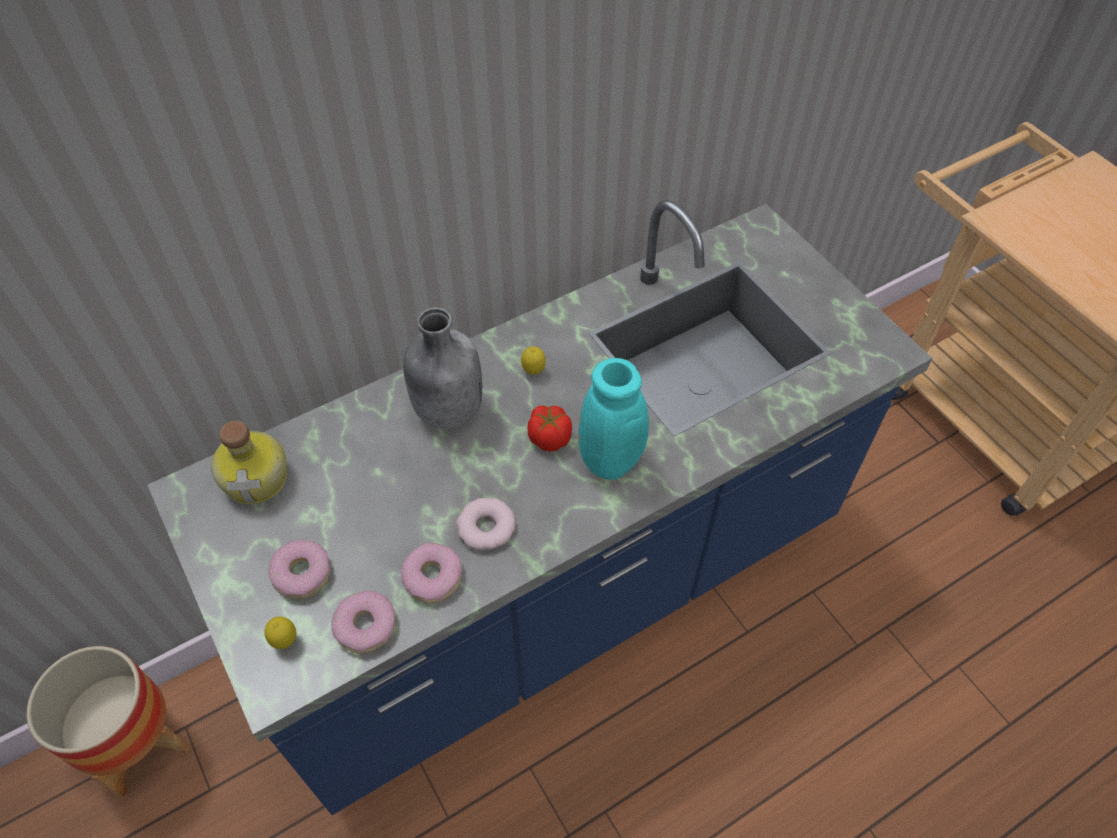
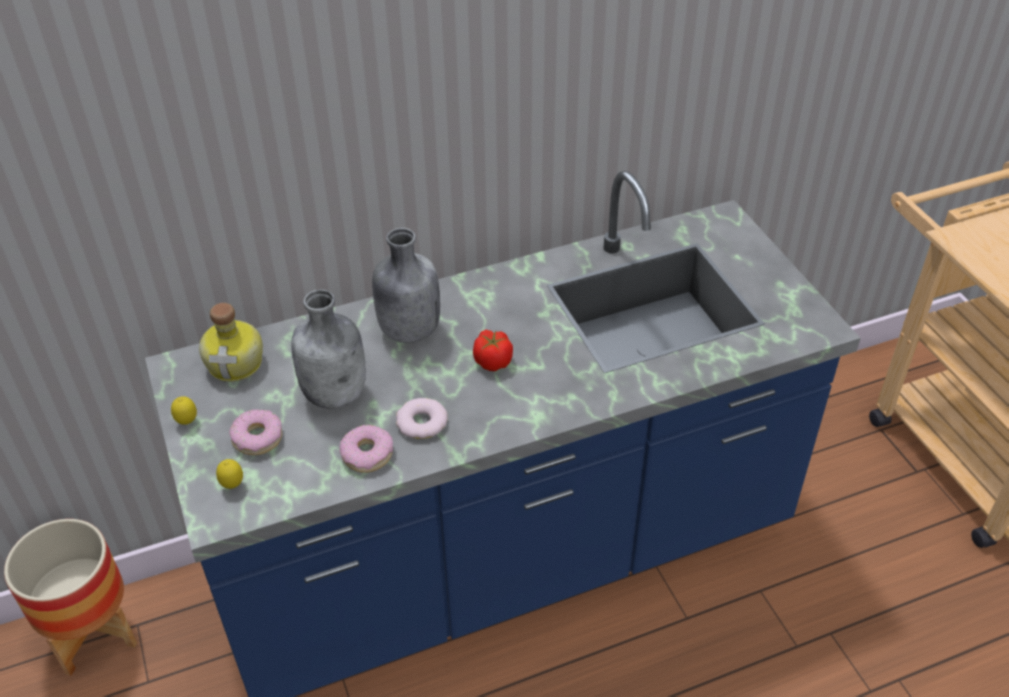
camera: 10 degrees right, 10 degrees down
(365, 625) = (302, 483): donut -> none
(381, 502) = (336, 393): none -> grey bottle
(533, 371) = (491, 309): lemon -> lemon (187, 422)
(609, 465) = (540, 388): turquoise vase -> none

